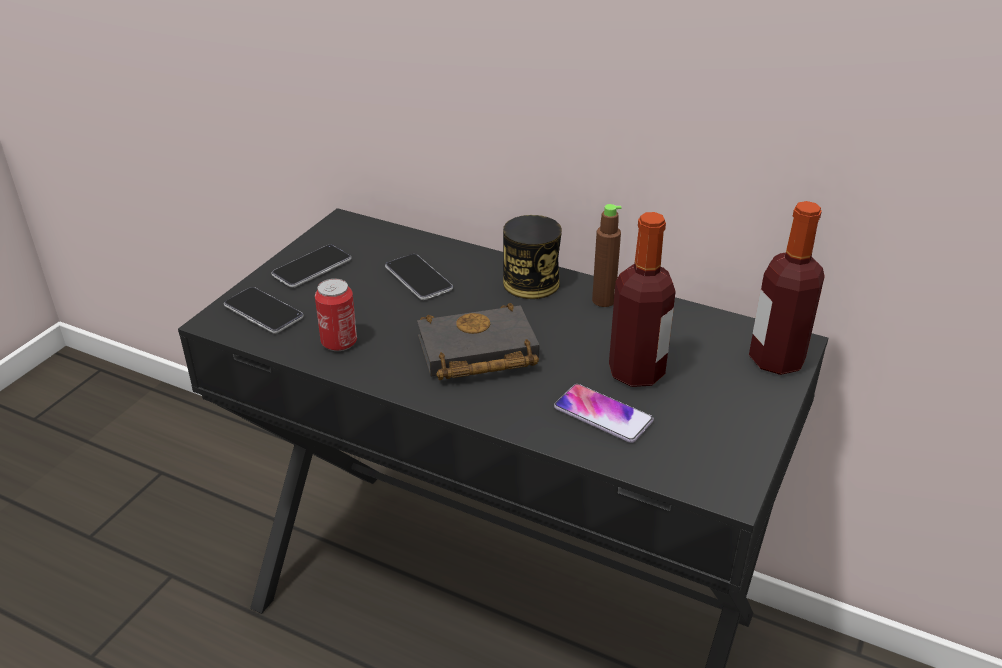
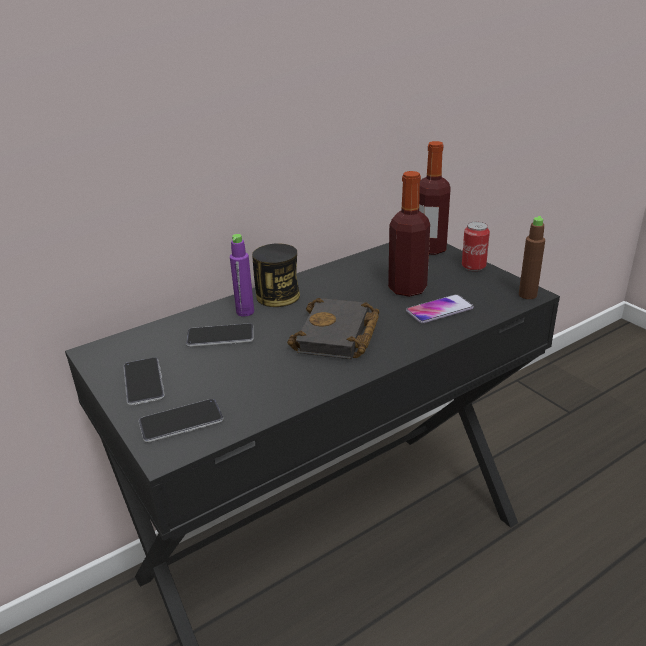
camera: 60 degrees left, 5 degrees down
(339, 342) = (267, 391): can -> can (473, 266)
(479, 274) = (245, 312): none -> purple bottle
(603, 300) = (324, 278): brown bottle -> brown bottle (527, 295)

